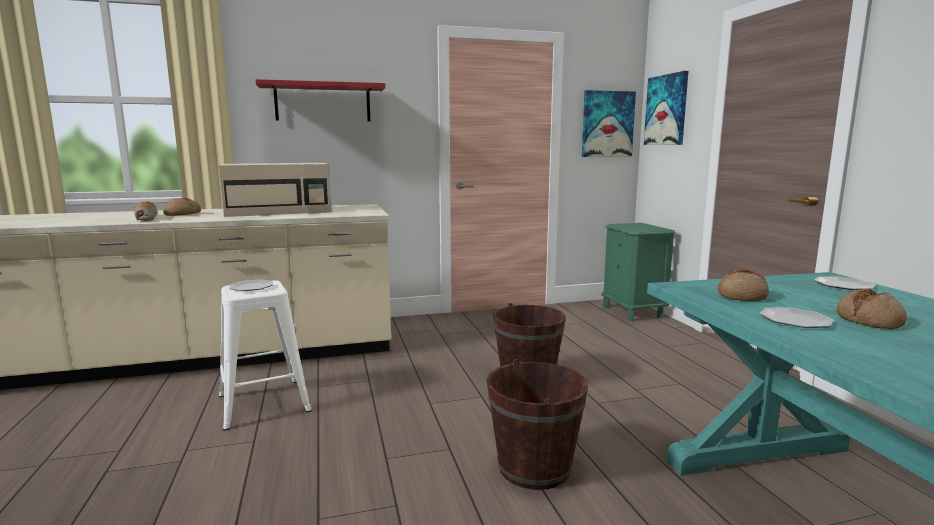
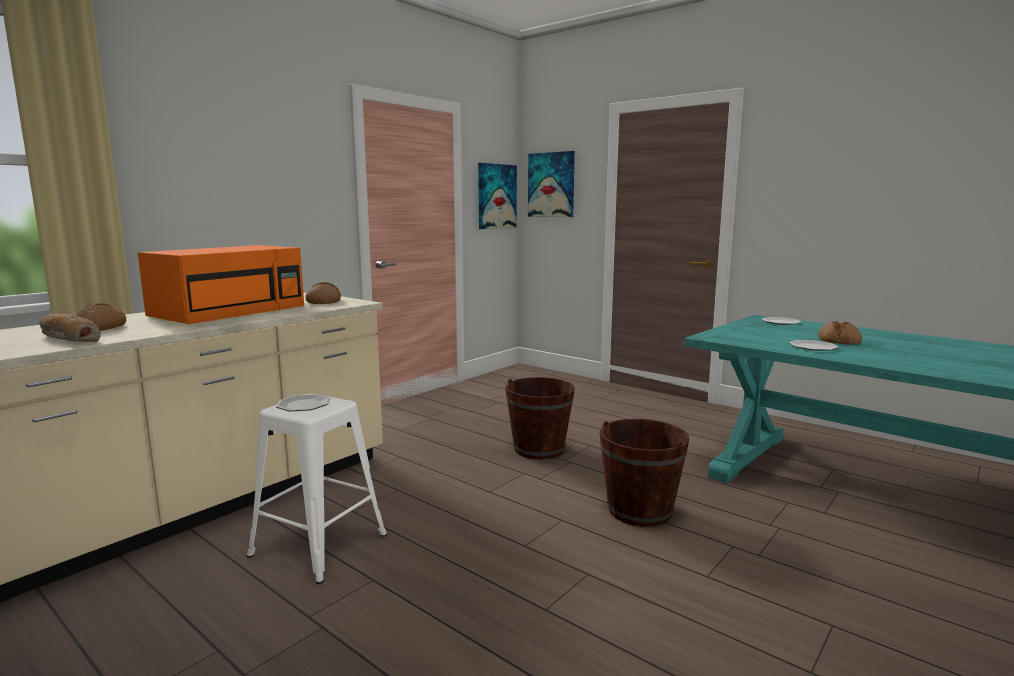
camera: 35 degrees left, 0 degrees up
(280, 211) = (231, 310): beige microwave -> orange microwave
(323, 102) = (231, 168): red shelf -> none
(632, 312) = (538, 375): green nightstand -> none
(742, 296) = (754, 337): bread -> bread (323, 301)

